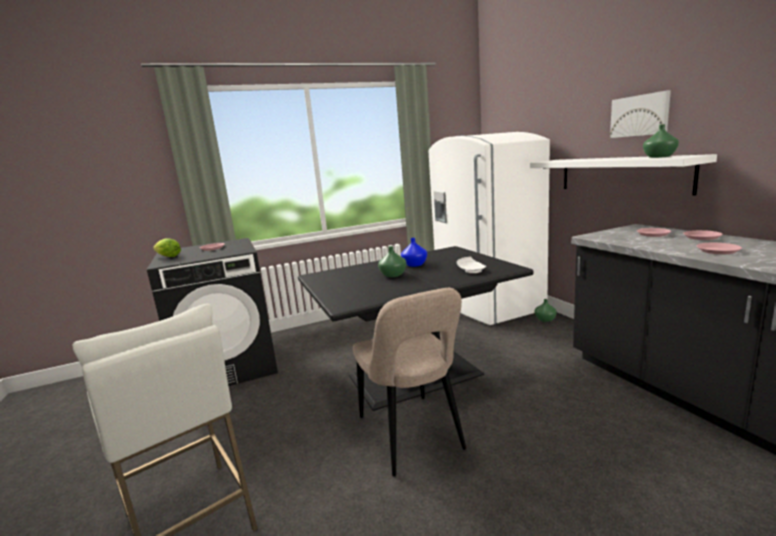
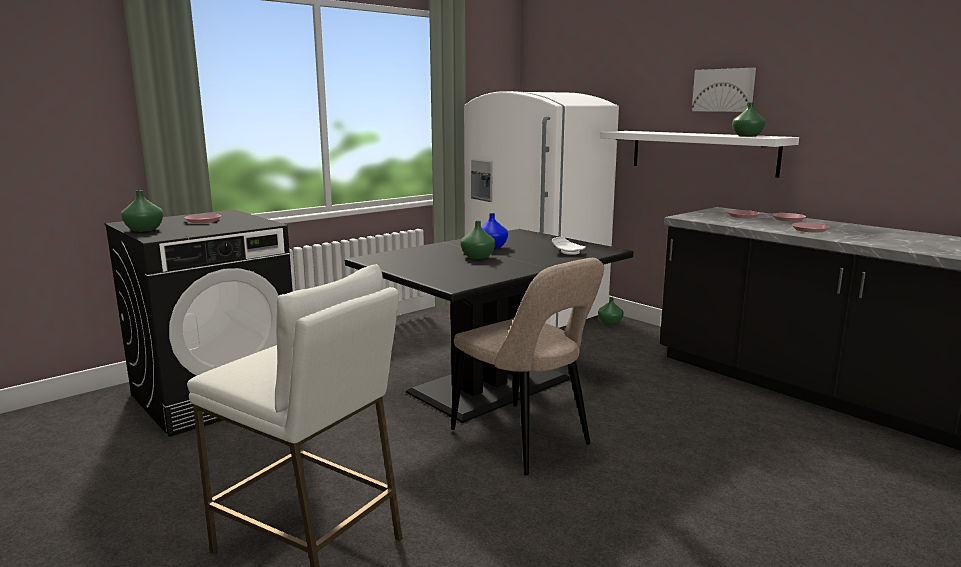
camera: 20 degrees left, 0 degrees up
(167, 257) = (144, 230): lettuce -> green vase

